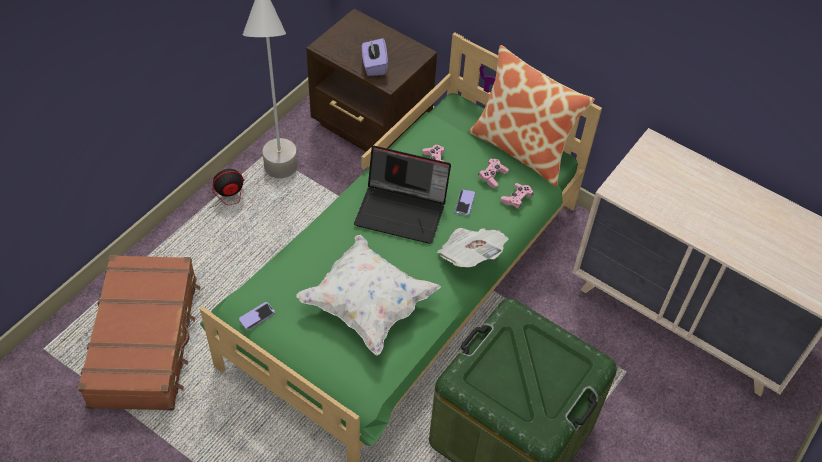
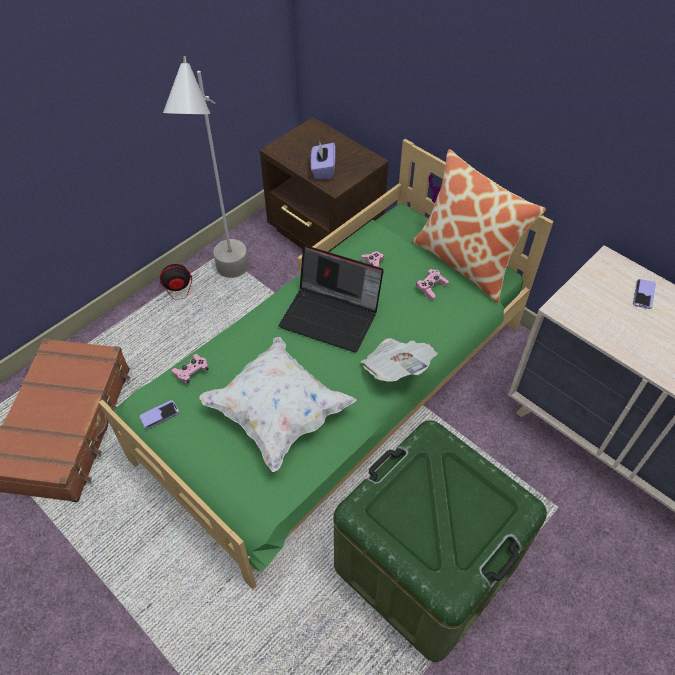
camera: 10 degrees right, 0 degrees up
(464, 203) = (398, 313): phone -> phone (643, 294)
(516, 199) = (453, 313): pink game controller -> pink game controller (192, 372)

